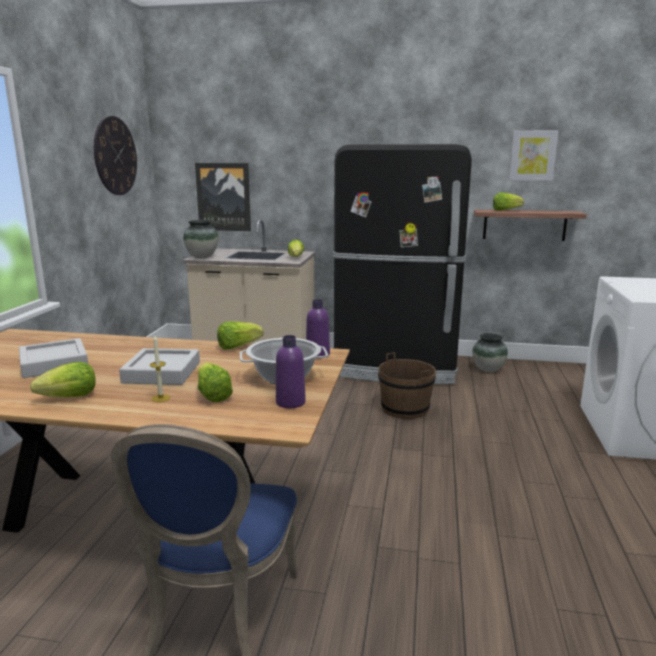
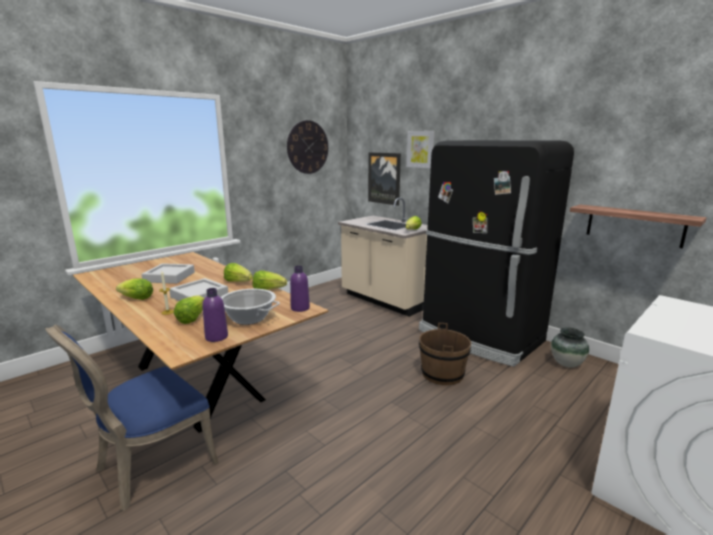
camera: 35 degrees right, 0 degrees up
(202, 257) = (352, 221): vase -> none
(505, 210) = (609, 208): lettuce -> lettuce (238, 282)
(533, 155) = (650, 152): picture -> picture (420, 149)

